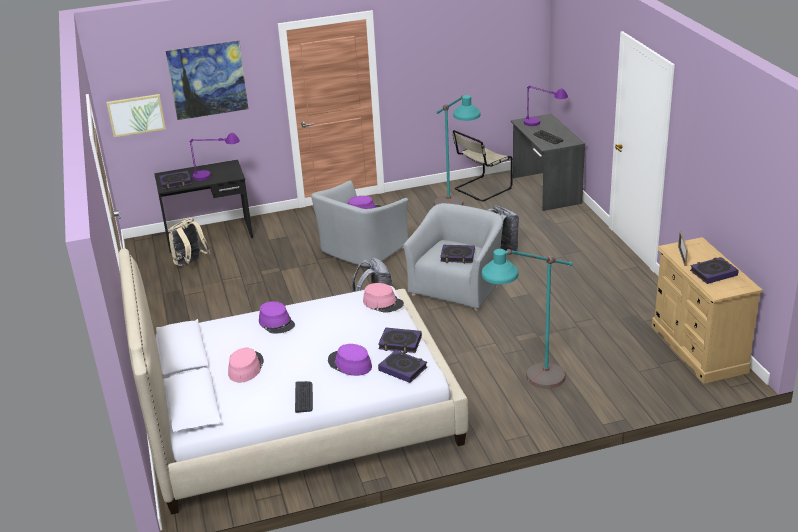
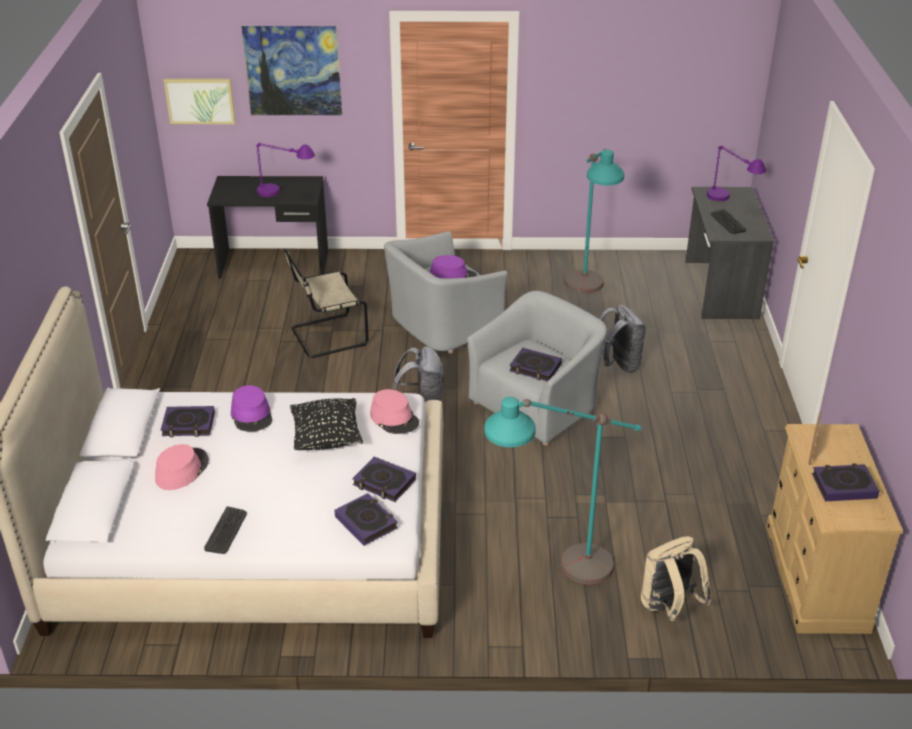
camera: 15 degrees right, 5 degrees up
(175, 182) = (234, 193): book -> book (188, 425)
(190, 263) = (233, 297): beige backpack -> beige backpack (668, 607)
(341, 325) = (327, 439): none -> black pillow
(349, 364) = (305, 498): purple hat -> none
(481, 189) = (635, 270): beige chair -> beige chair (326, 337)

